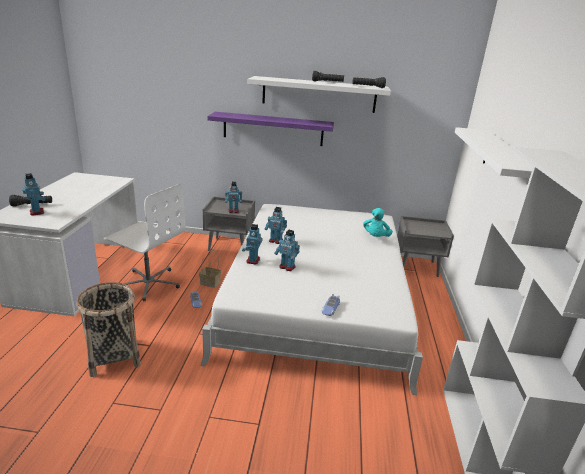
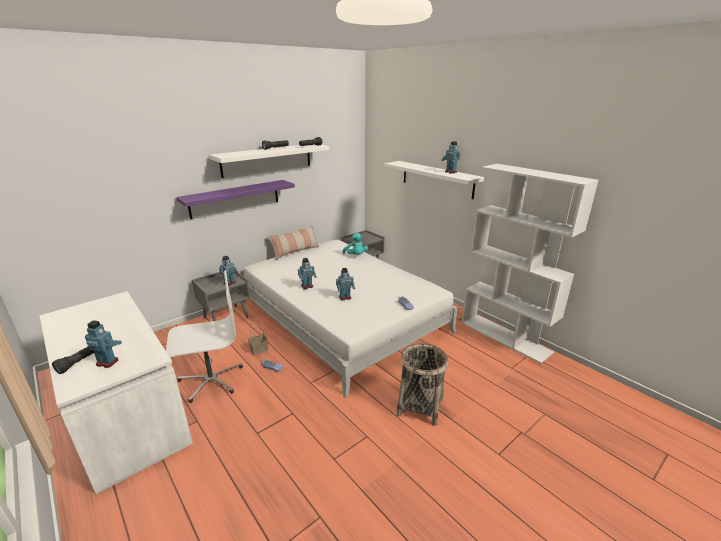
camera: 45 degrees left, 0 degrees up
(114, 356) = (281, 438): basket -> basket (419, 406)
(252, 260) = (318, 305): toy robot -> toy robot (450, 172)
(327, 209) = (295, 251): none -> pillow

